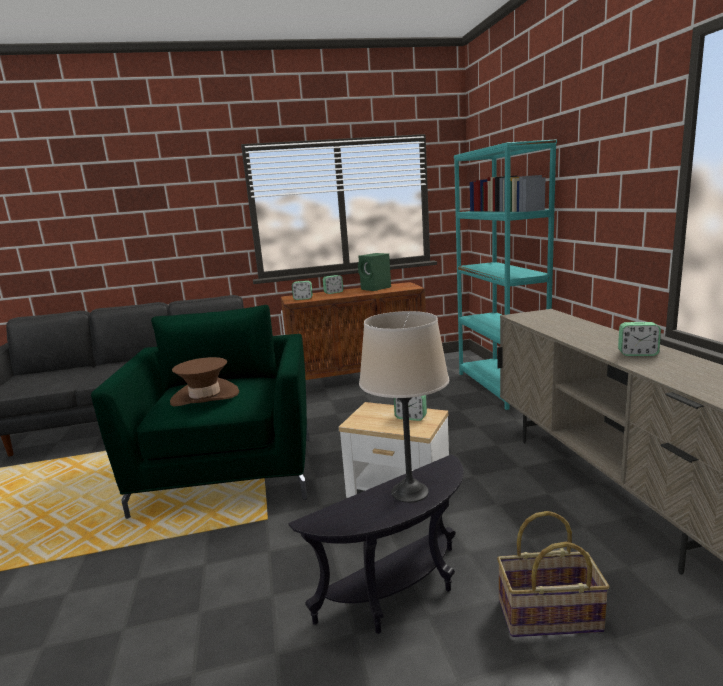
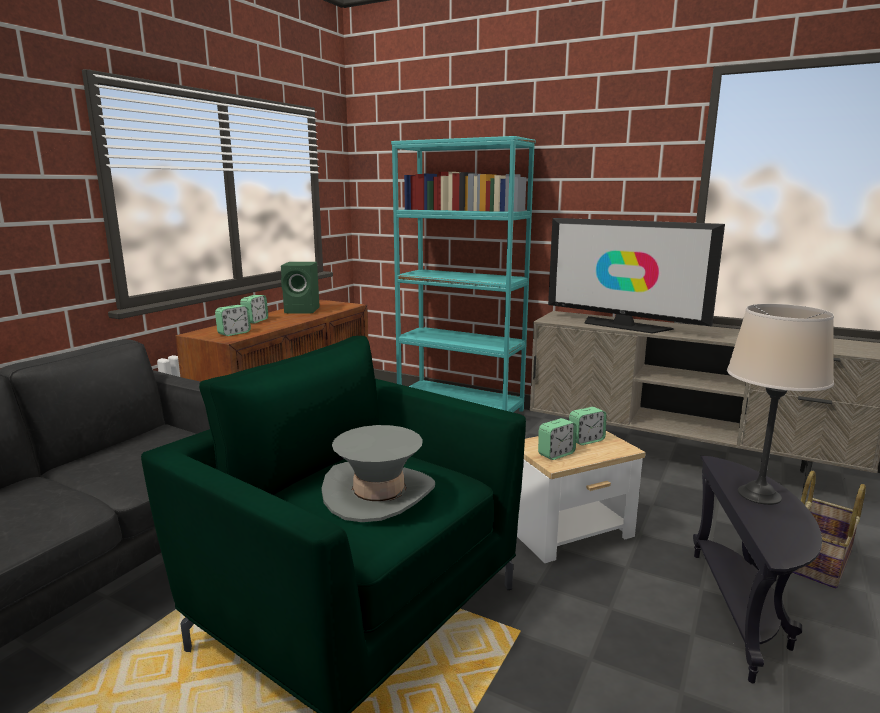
camera: 50 degrees left, 0 degrees up
(205, 396) = (379, 493): brown hat -> grey hat
(564, 330) = (623, 325): none -> television
(637, 354) = (721, 334): alarm clock -> alarm clock (556, 454)

